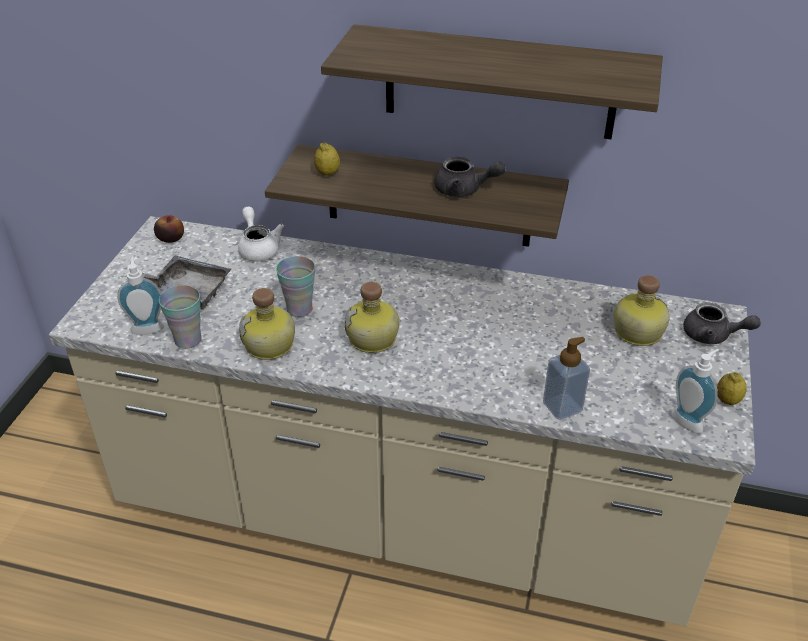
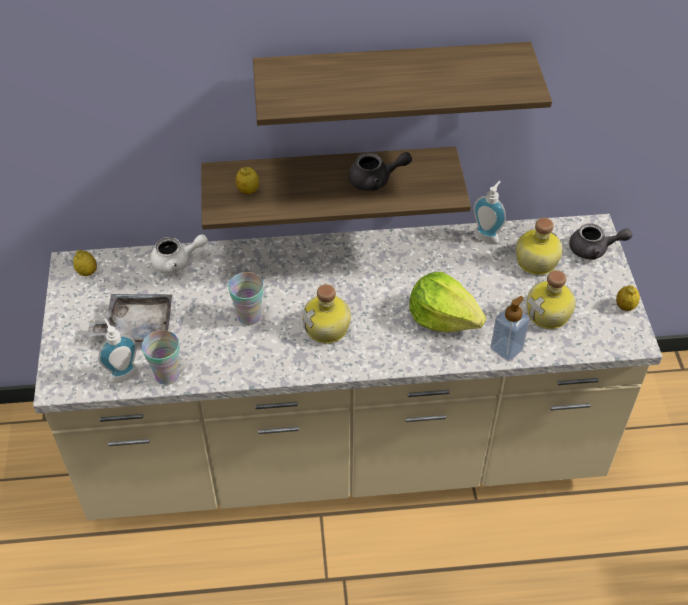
camera: 20 degrees left, 10 degrees up
(170, 238) = (87, 272): apple -> lemon
(258, 248) = (177, 262): white teapot -> white teapot turned 120 degrees clockwise
(270, 346) = (243, 360): bottle -> bottle (549, 314)
(504, 359) = (443, 317): none -> lettuce
(689, 420) = (604, 332): soap dispenser -> soap dispenser (487, 234)

